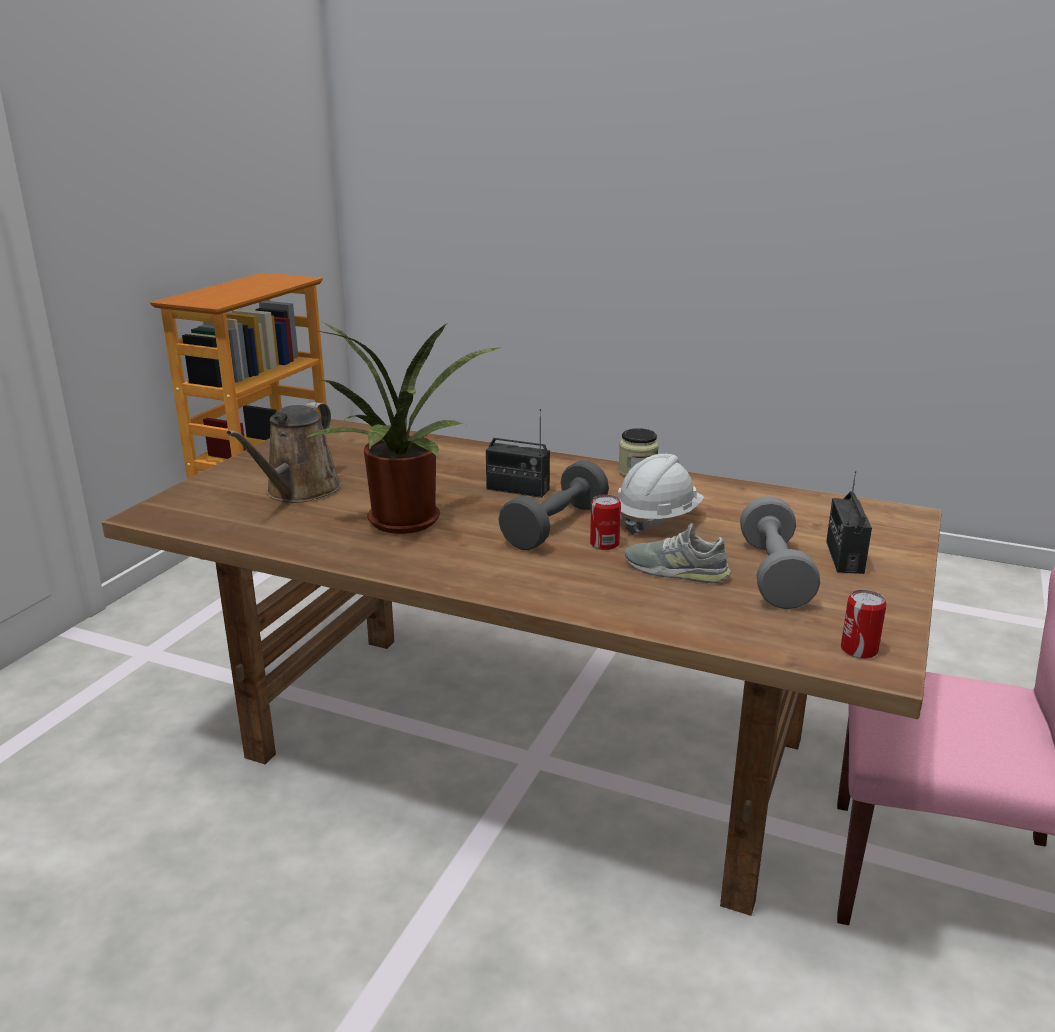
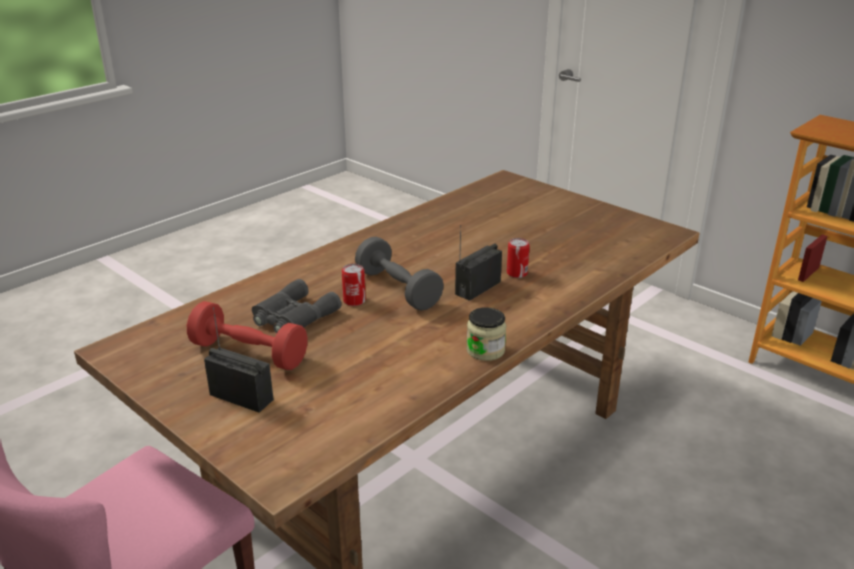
camera: 110 degrees right, 5 degrees up
(299, 491) = (519, 216): brown watering can -> none
(404, 524) = (440, 241): potted plant -> none
(657, 520) = (377, 332): white hard hat -> none
(676, 570) = (292, 317): grey shoe -> grey binoculars
(774, 574) = (249, 353): grey dumbbell -> red dumbbell
(859, 649) = (135, 349): can -> can (517, 273)

